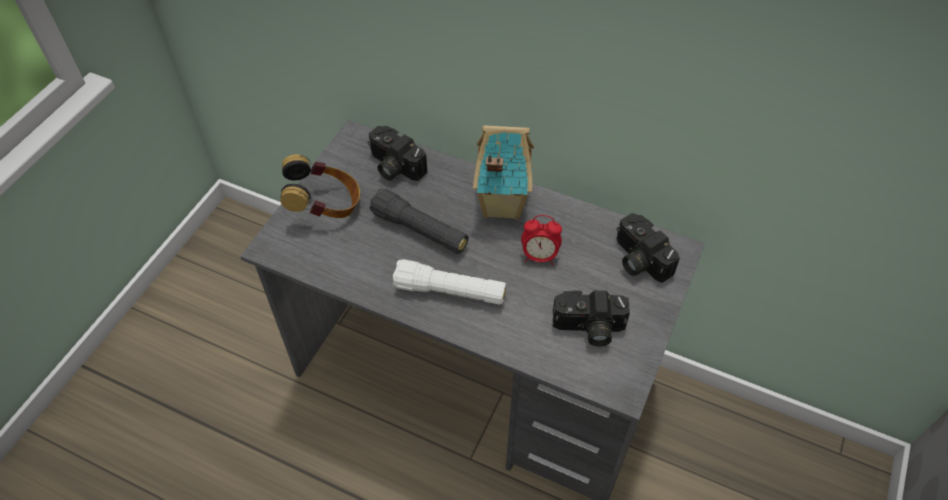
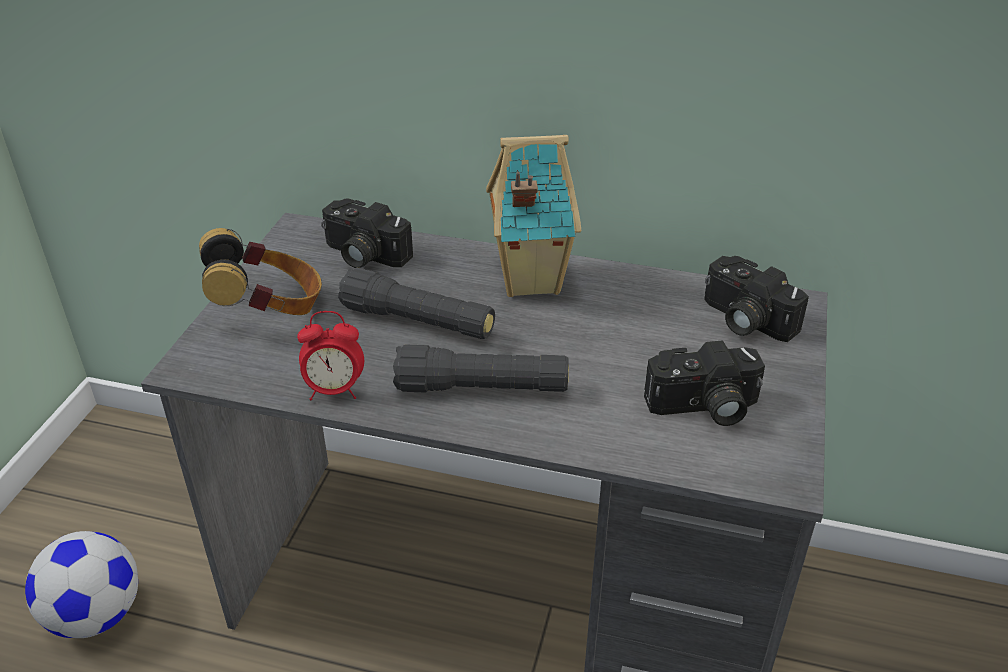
camera: 10 degrees left, 15 degrees down
(216, 353) = (96, 615): none -> football
(450, 291) = (482, 388): white flashlight -> black flashlight
(539, 256) = (602, 332): alarm clock -> alarm clock (334, 390)

